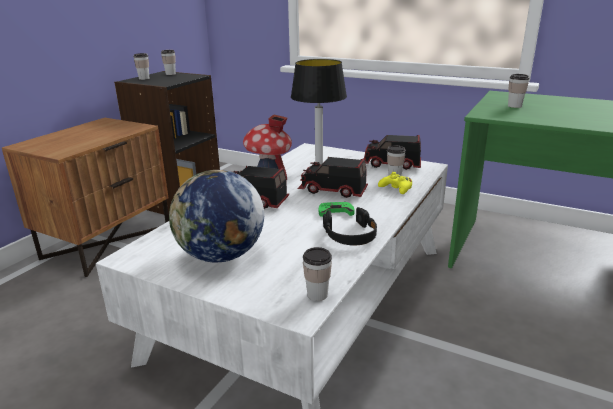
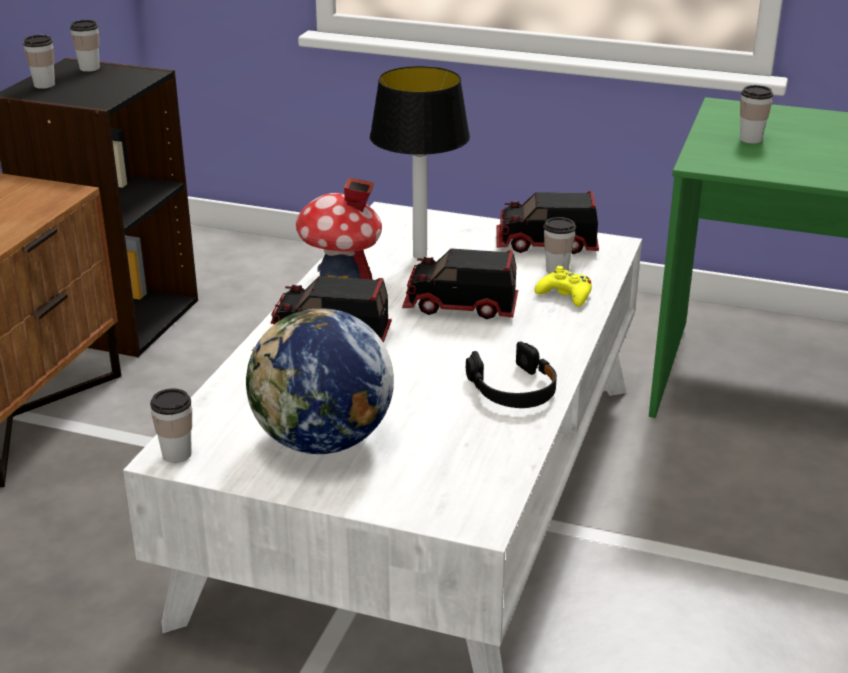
camera: 10 degrees left, 5 degrees up
(317, 295) = (493, 491): cup -> cup (177, 454)
(335, 212) = (478, 348): green game controller -> none

